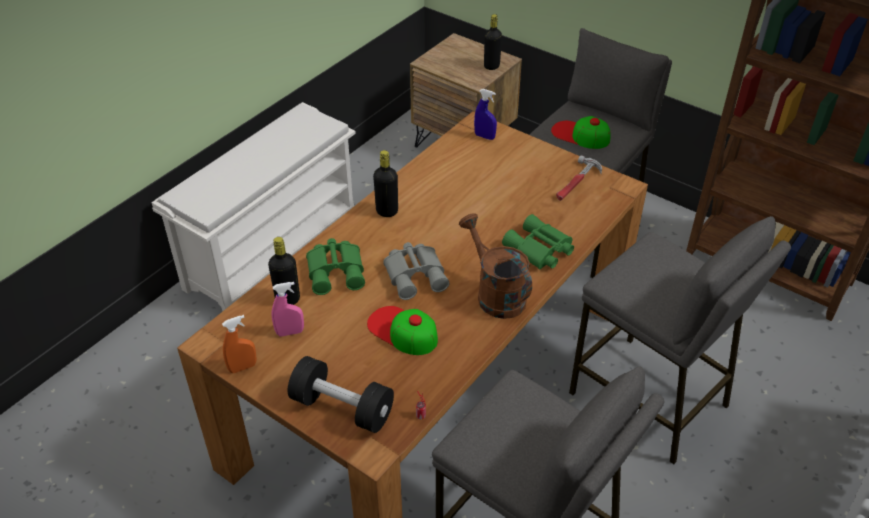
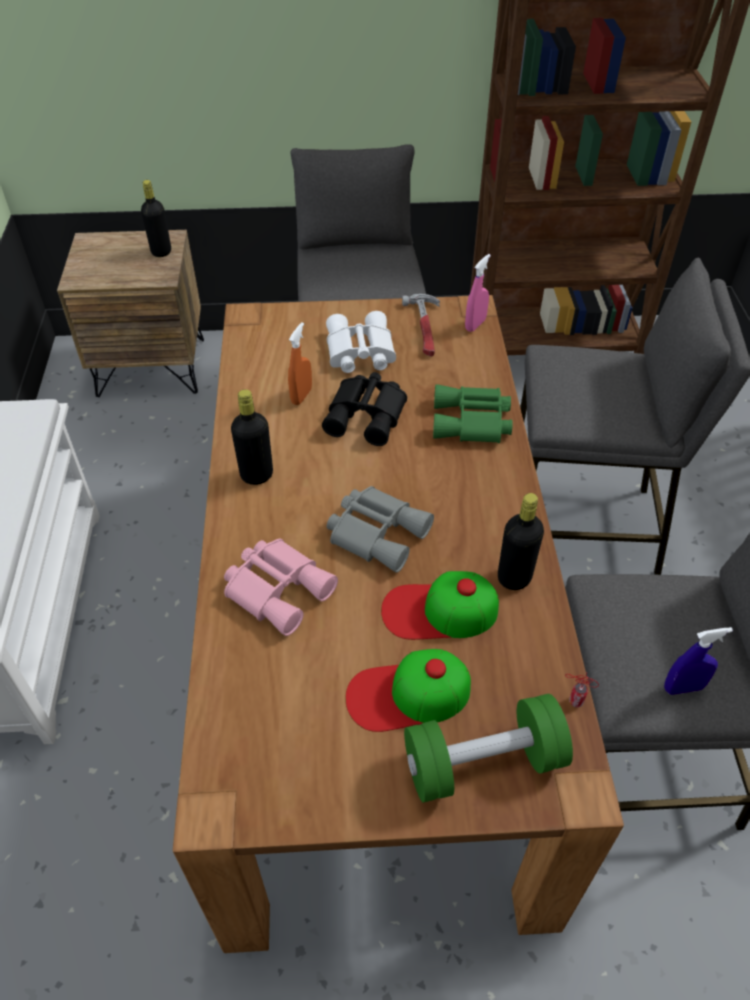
camera: 40 degrees left, 5 degrees up
(242, 367) = (299, 807): orange spray bottle -> orange spray bottle (301, 396)
(287, 299) = (256, 668): black bottle -> black bottle (514, 577)
(290, 332) = (308, 711): pink spray bottle -> pink spray bottle (475, 325)
(337, 271) = (279, 588): green binoculars -> pink binoculars
(342, 408) = (483, 762): black dumbbell -> green dumbbell
(482, 213) = (368, 415): none -> black binoculars
(484, 136) = (272, 326): blue spray bottle -> blue spray bottle (683, 687)
(495, 293) = (485, 499): brown watering can -> none
(518, 176) = (358, 352): none -> white binoculars
(580, 135) = (358, 278): cap -> cap (408, 694)

